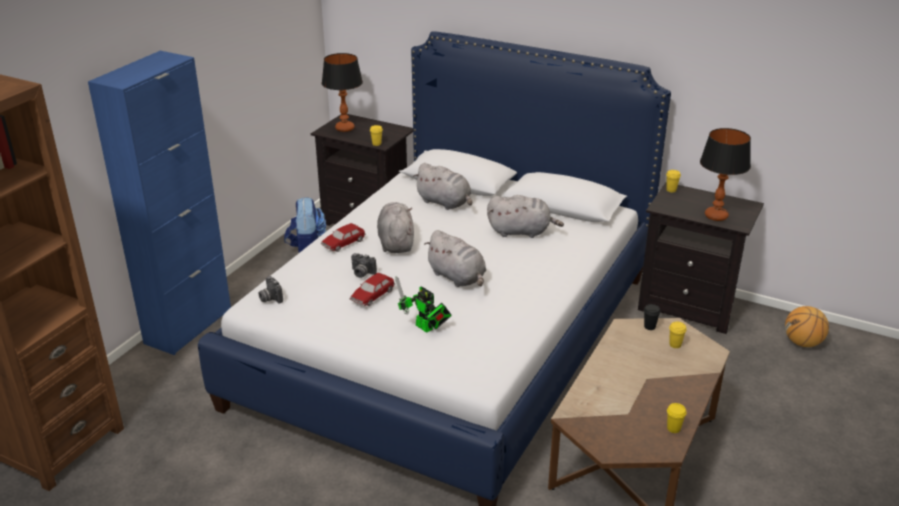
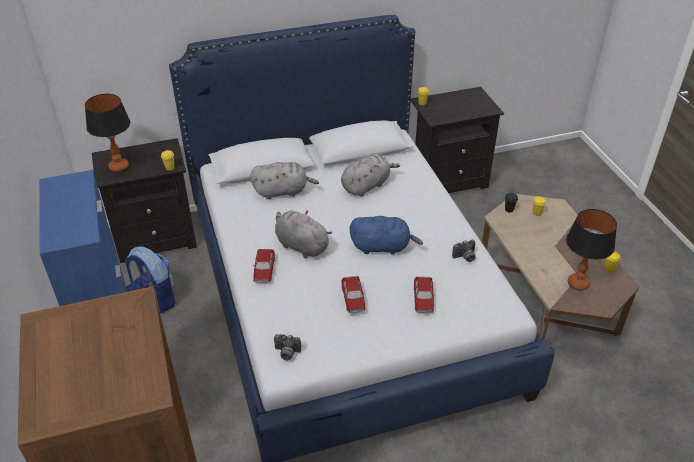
camera: 45 degrees left, 10 degrees up
(362, 273) = (319, 286): camera -> camera (465, 257)
(426, 328) = (423, 299): toy robot -> toy car
(458, 277) = (382, 247): grey plush toy -> blue plush toy
(716, 216) = (471, 109): table lamp -> table lamp (578, 283)
(802, 343) = (528, 170): basketball -> none

